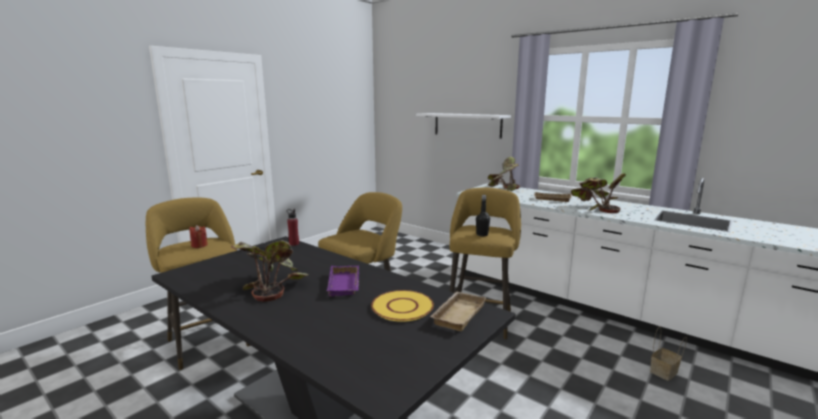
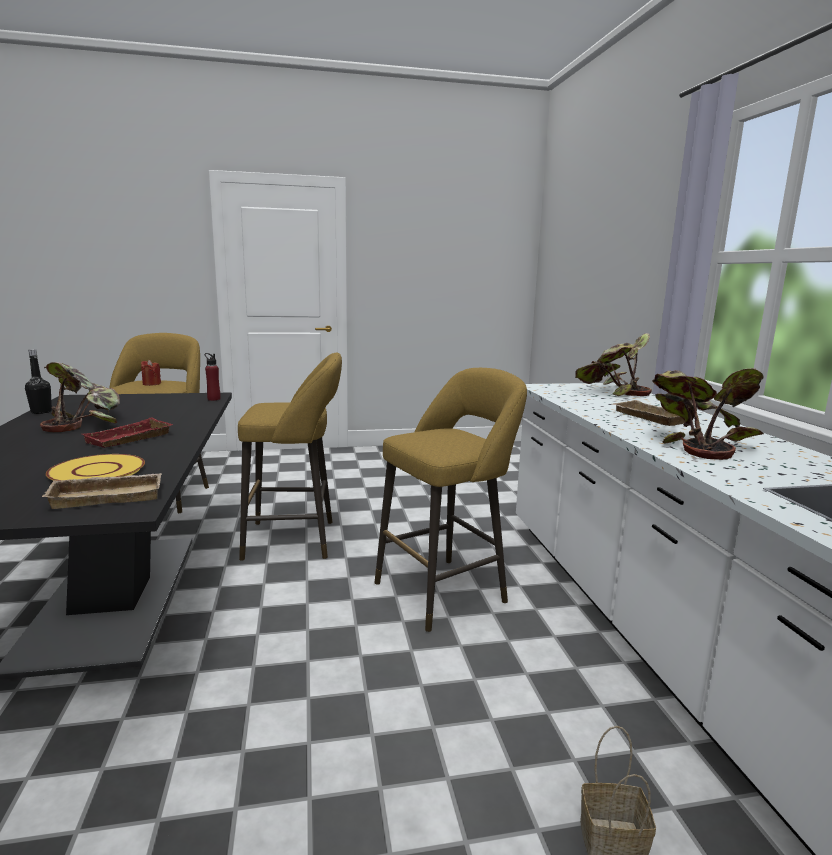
camera: 40 degrees right, 0 degrees up
(345, 284) = (129, 439): purple tray -> red tray
(467, 125) = (623, 278): white shelf -> none
(482, 234) = (427, 440): black bottle -> black bottle (41, 412)

